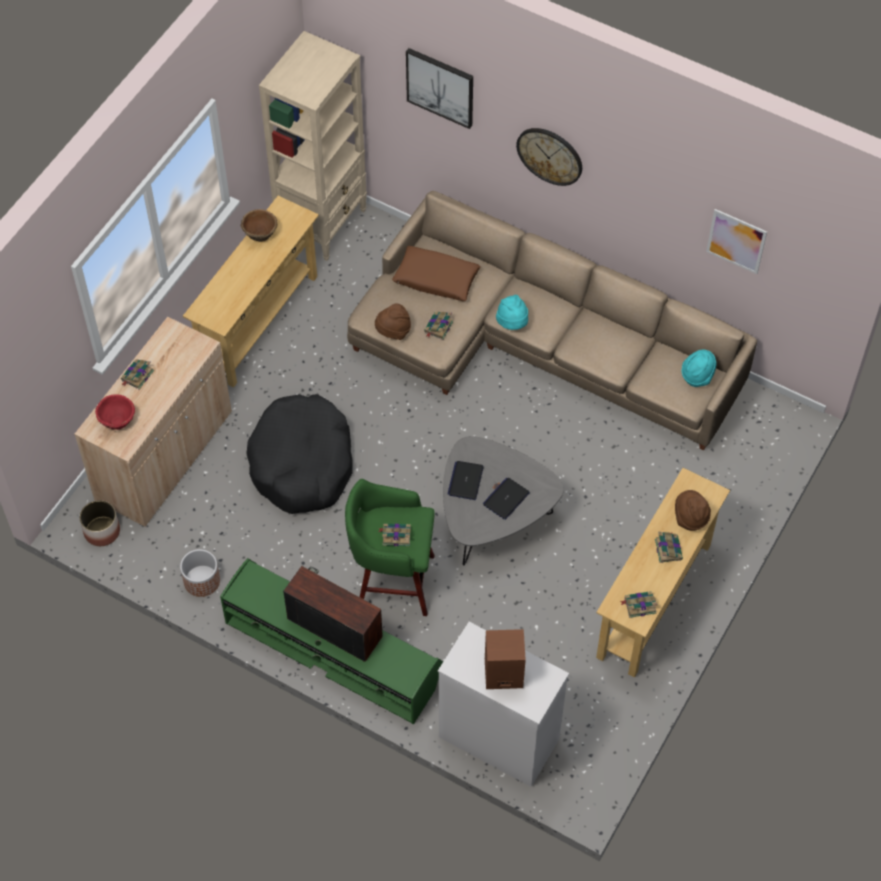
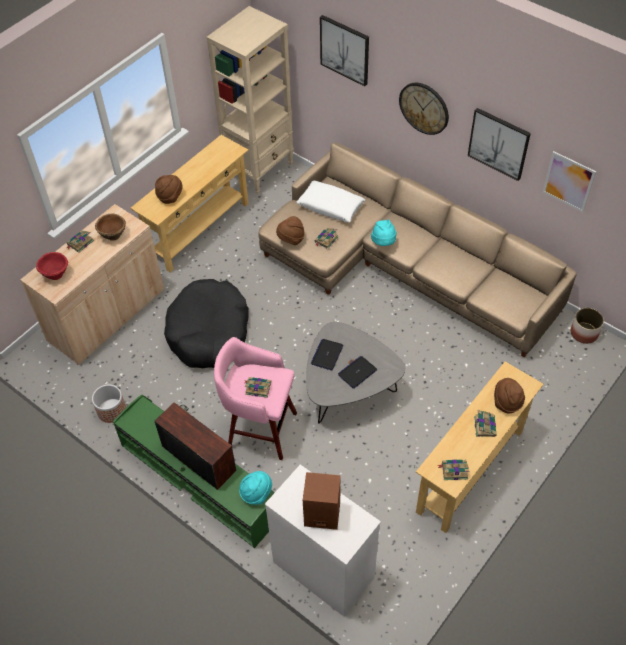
camera: 10 degrees right, 5 degrees down
(102, 531) = (46, 364): planter -> planter (584, 333)
(231, 294) = (170, 196): none -> brown hat
(260, 234) = (201, 158): brown bowl -> brown bowl (113, 235)
(392, 581) = (260, 429): green stool -> pink stool
(436, 279) = (330, 206): brown pillow -> white pillow
(648, 198) = (499, 143): none -> picture
(697, 376) = (525, 296): turquoise hat -> turquoise hat (256, 493)

